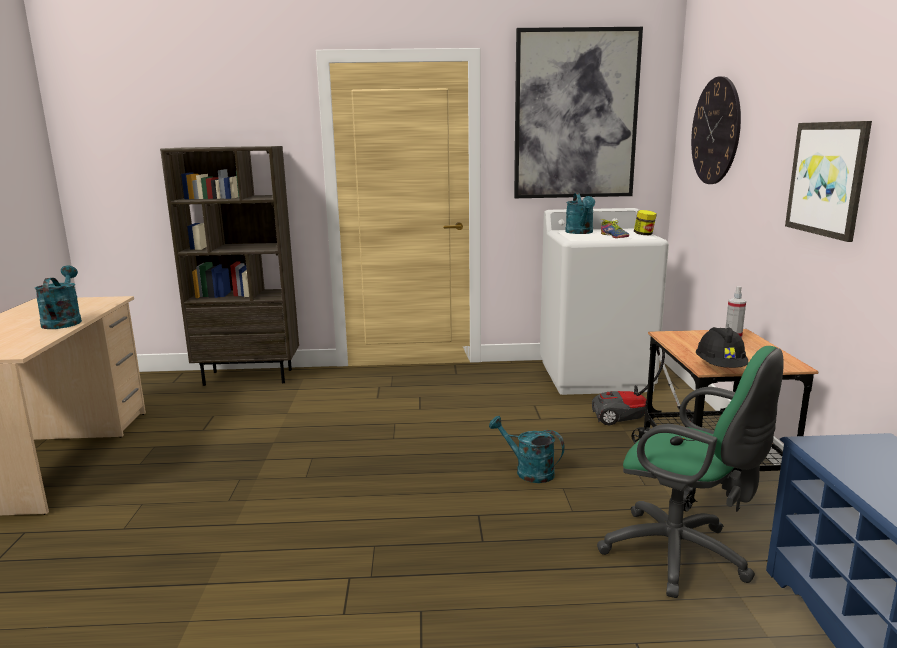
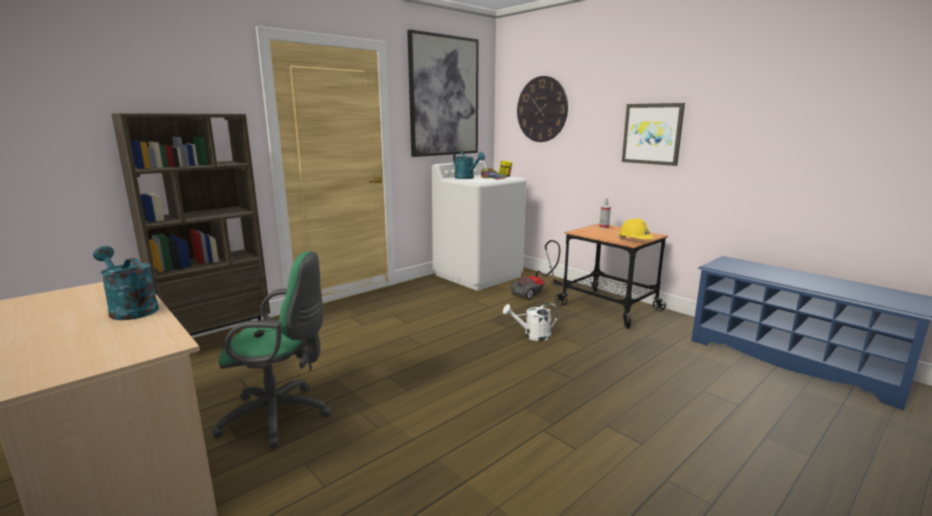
camera: 40 degrees left, 0 degrees up
(528, 471) = (532, 336): turquoise watering can -> white watering can
(682, 556) = (658, 348): green office chair -> green office chair (281, 416)
(720, 367) = (634, 241): black hard hat -> yellow hard hat

